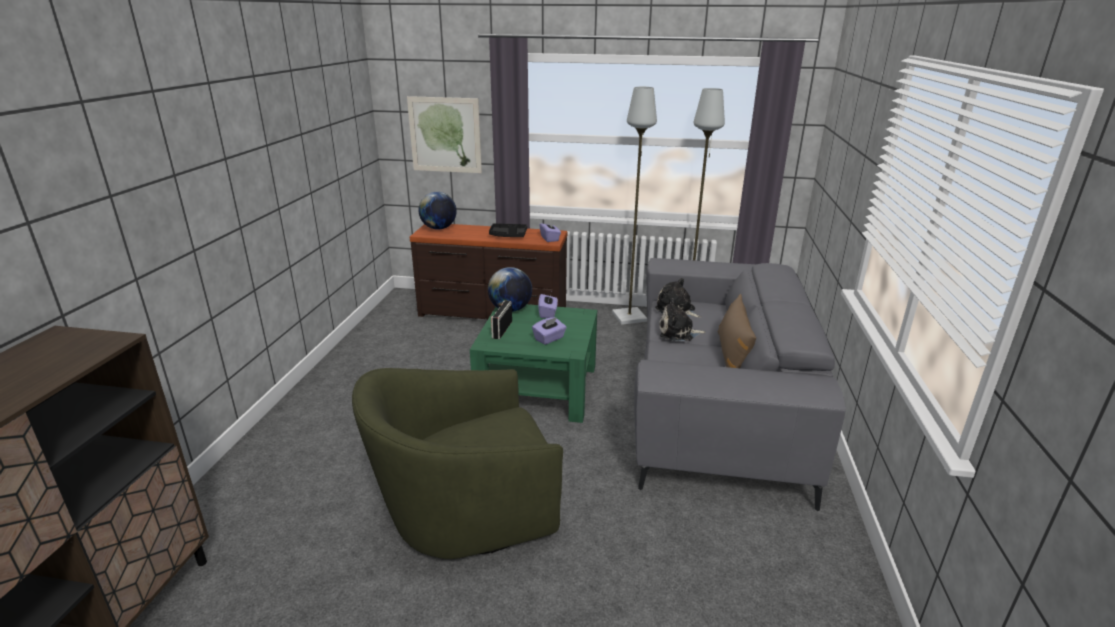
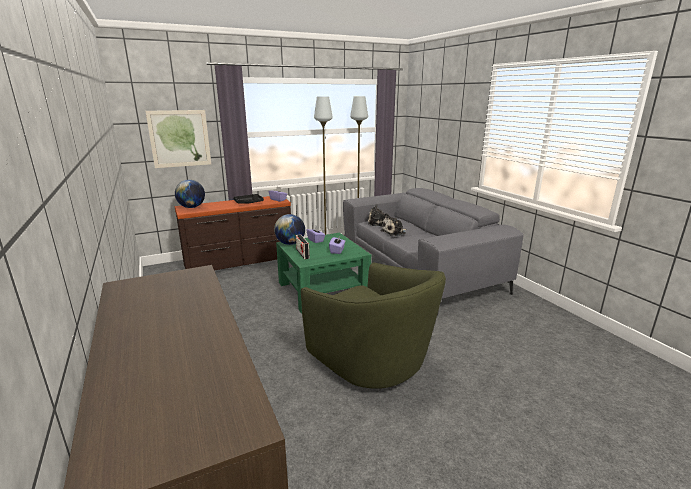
camera: 35 degrees left, 5 degrees down
(467, 514) = (372, 363): green armchair -> green armchair turned 75 degrees counterclockwise
(732, 356) = (433, 235): brown pillow -> none

